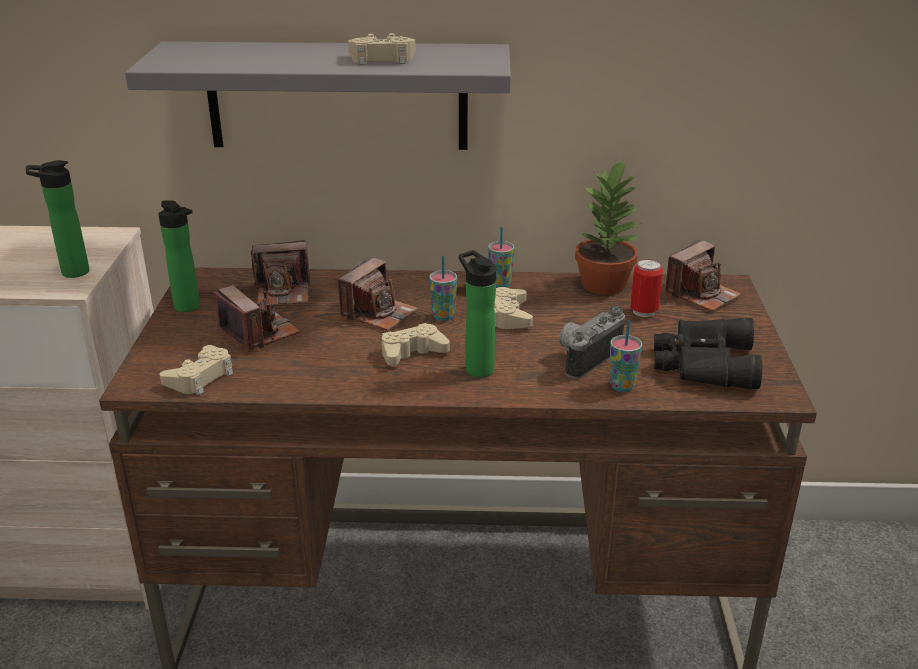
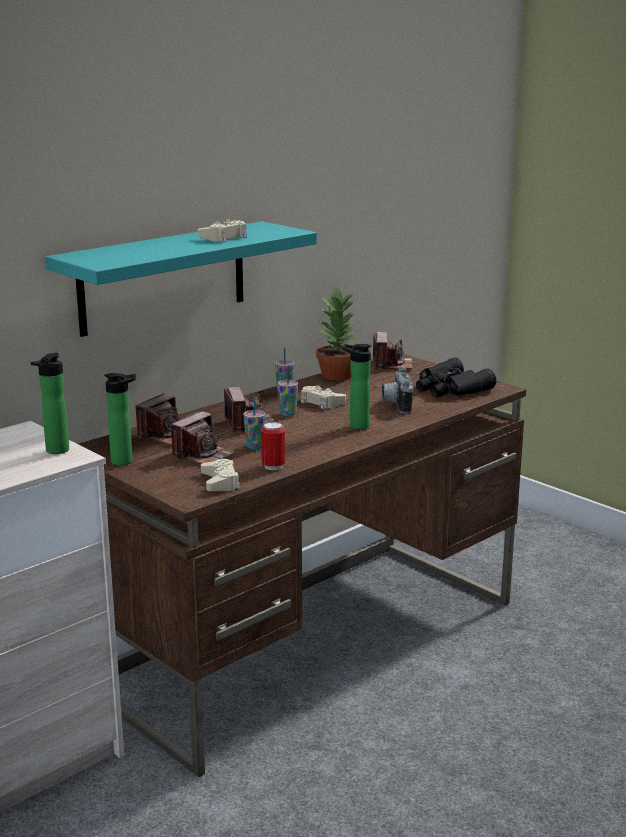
camera: 45 degrees left, 10 degrees down
(259, 334) = (203, 455): camera -> camera turned 120 degrees clockwise
(337, 96) = (163, 277): grey shelf -> turquoise shelf
(412, 352) = (309, 432): beige game controller -> none
(622, 386) = (435, 408): cup -> cup (255, 447)
(643, 311) = (381, 379): can -> can (273, 466)

